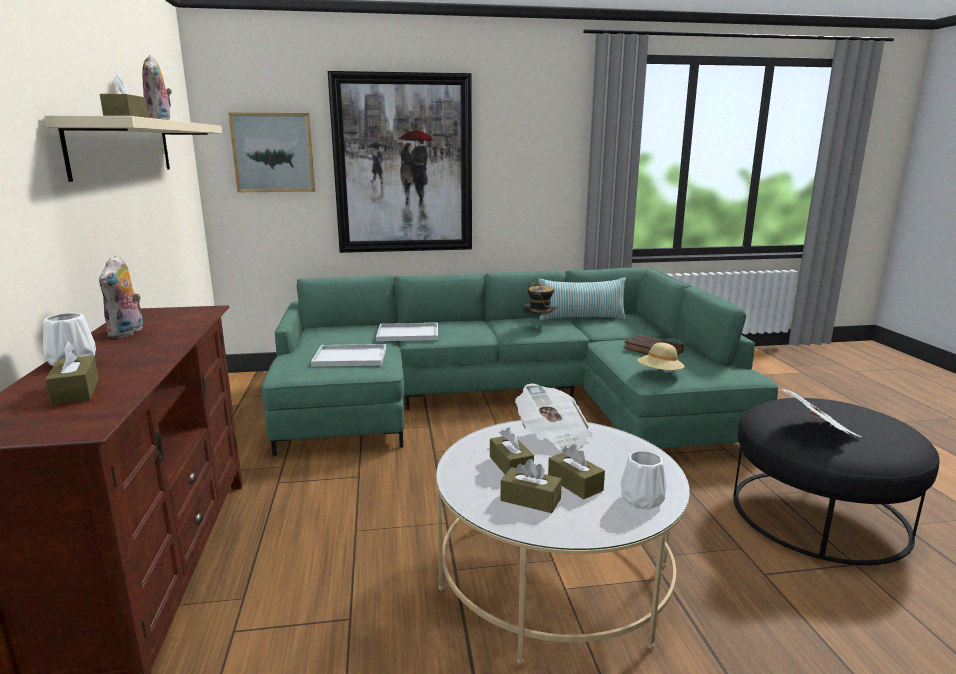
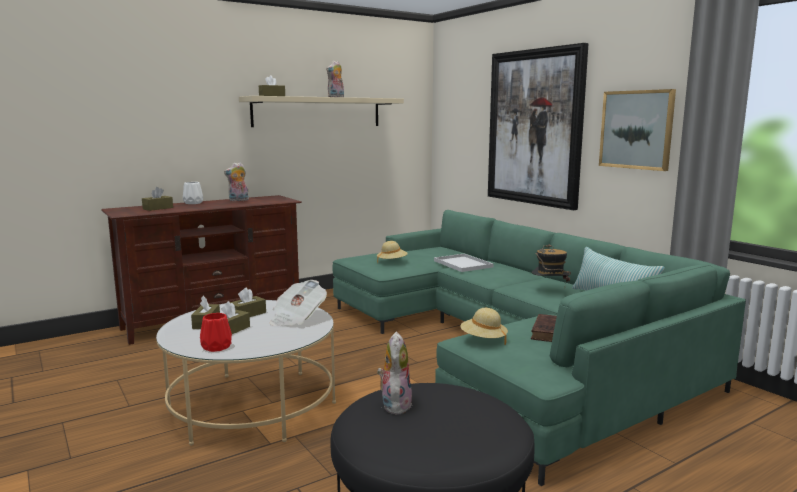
camera: 65 degrees right, 5 degrees down
(273, 153) = (464, 117): picture -> picture (636, 129)
(348, 357) = (392, 262): white tray -> beige hat
(641, 499) = (217, 347): white vase -> red vase
(817, 431) = (394, 404): newspaper -> plush toy

